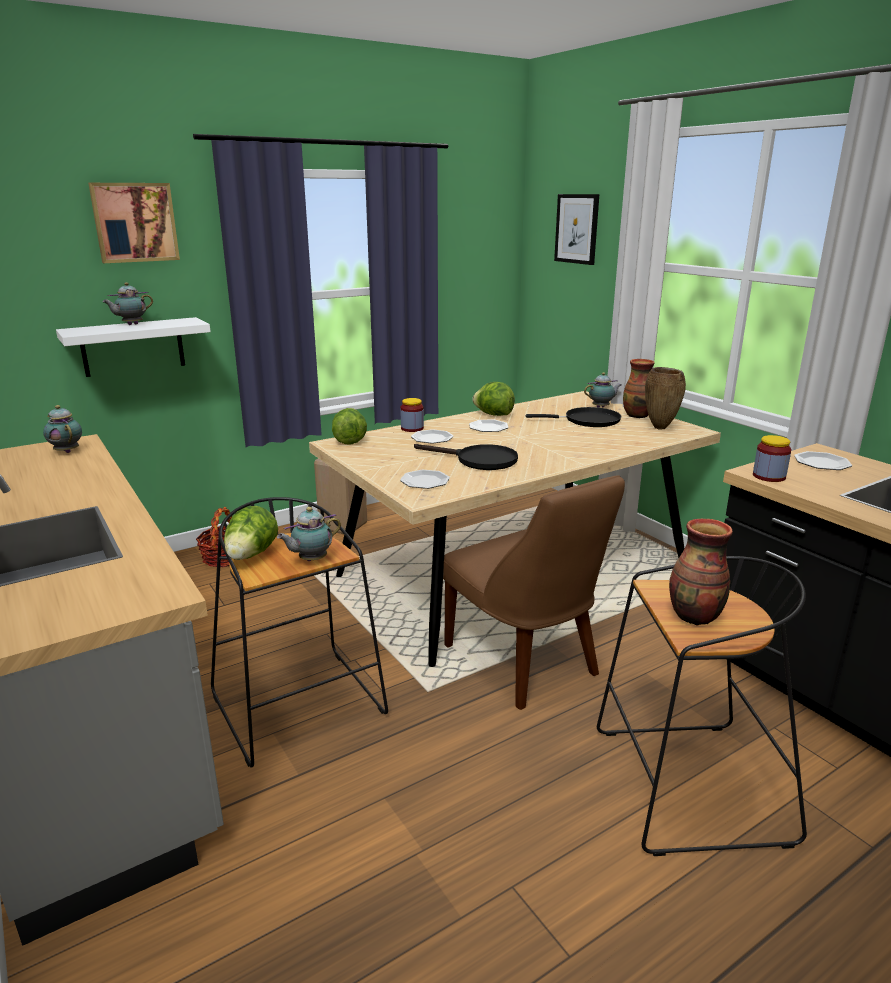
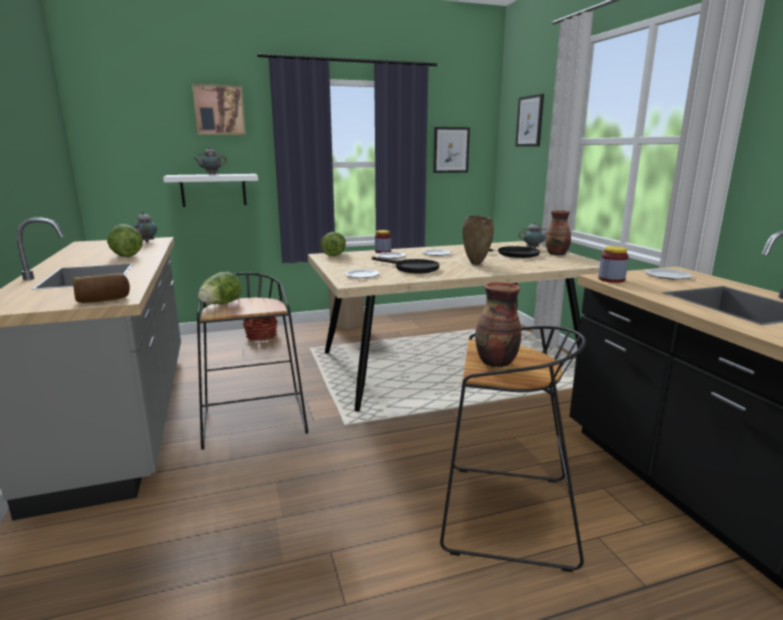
camera: 15 degrees right, 5 degrees down
(140, 599) = (103, 300): none -> bread
(311, 560) = (254, 309): teapot -> none
(464, 265) = (451, 150): none -> picture
(493, 415) = (447, 248): lettuce -> lettuce (126, 256)
(525, 663) = (424, 418): brown chair -> none
(660, 428) = (568, 261): brown vase -> brown vase (476, 264)

